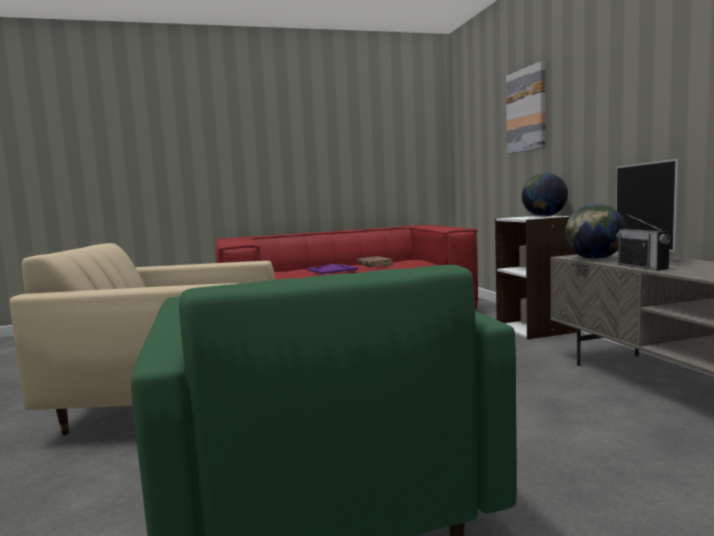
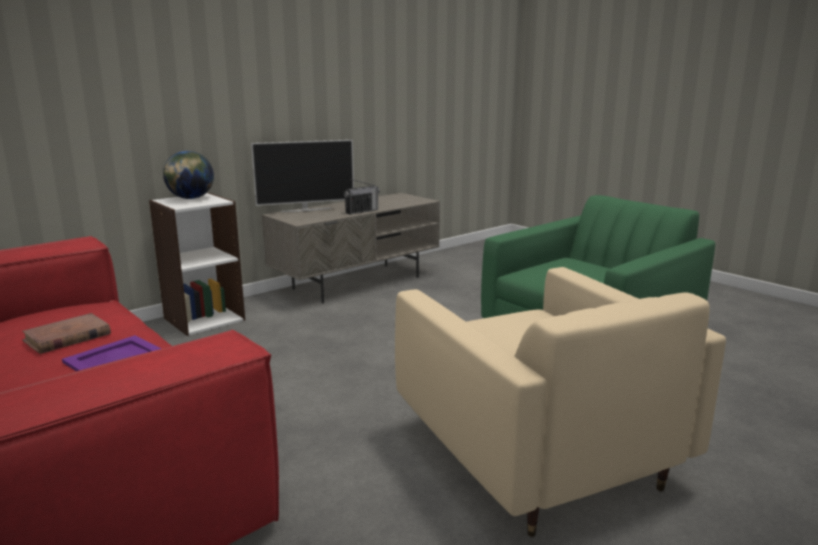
camera: 115 degrees left, 10 degrees up
(527, 110) = (91, 68): picture -> none
(594, 259) = (319, 218): globe -> none

